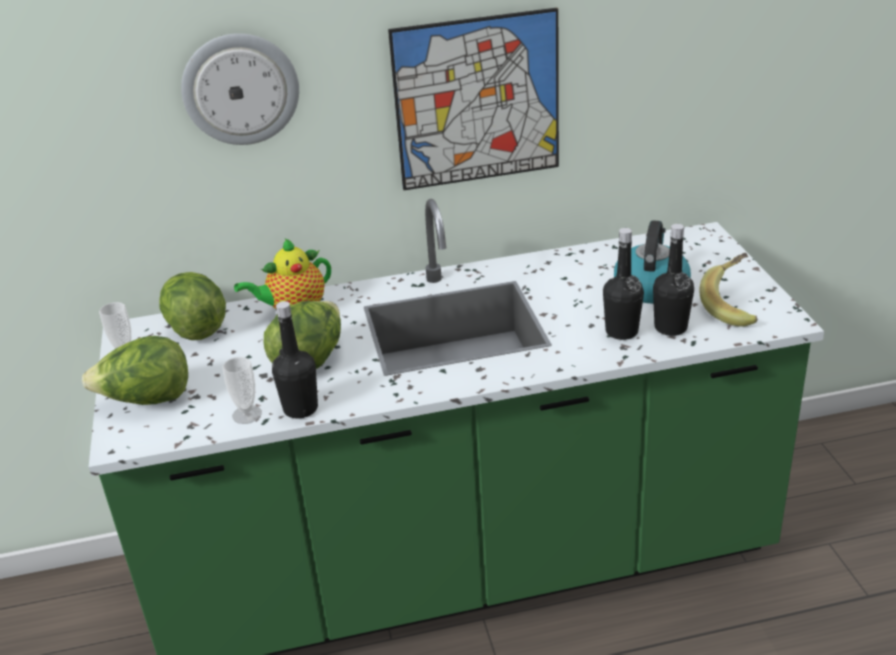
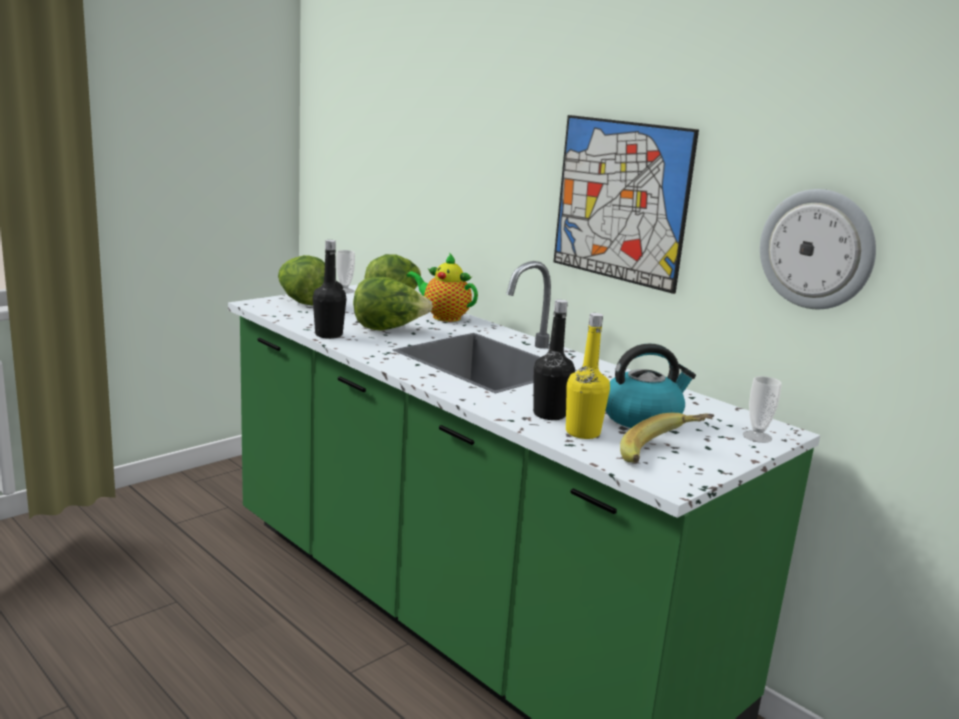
camera: 55 degrees right, 15 degrees down
(240, 89) = (477, 137): wall clock -> wall clock (817, 249)
(247, 414) = (309, 324): cup -> cup (757, 436)
(670, 327) = (582, 433): black bottle -> yellow bottle

